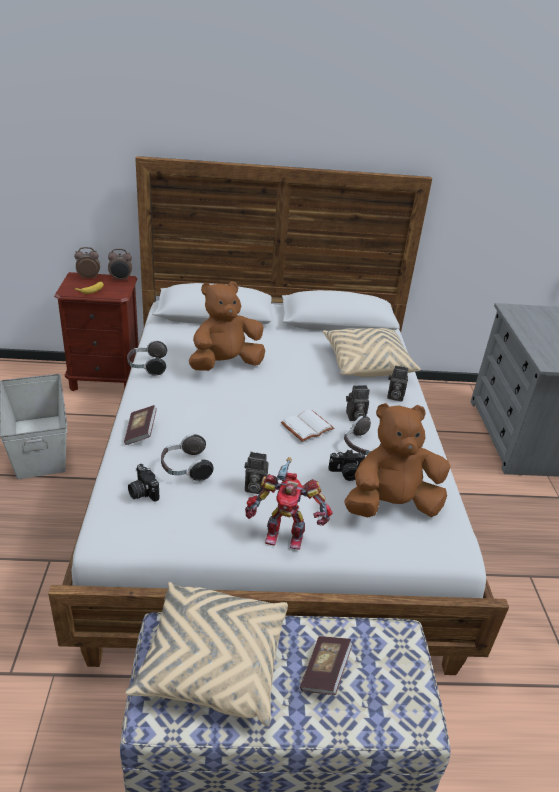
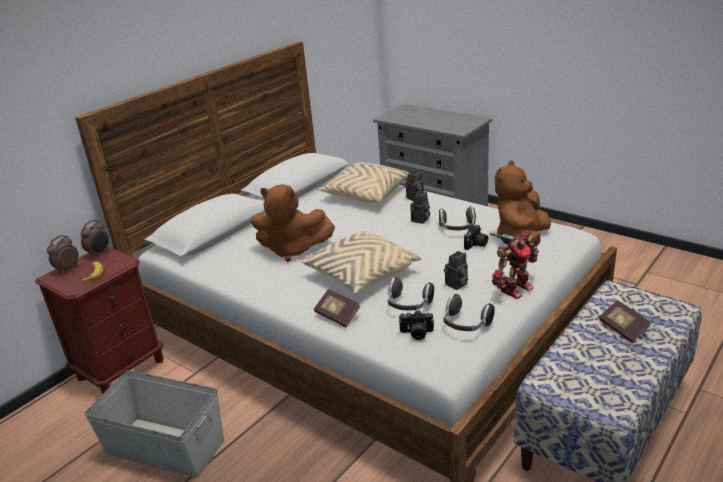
camera: 45 degrees left, 5 degrees down
(147, 366) = (248, 287): headphones -> headphones (465, 325)
(213, 662) = (585, 371): beige pillow -> beige pillow (361, 274)
(225, 364) = (292, 250): brown plush toy -> brown plush toy turned 90 degrees counterclockwise
(307, 428) = (413, 242): white book -> none

